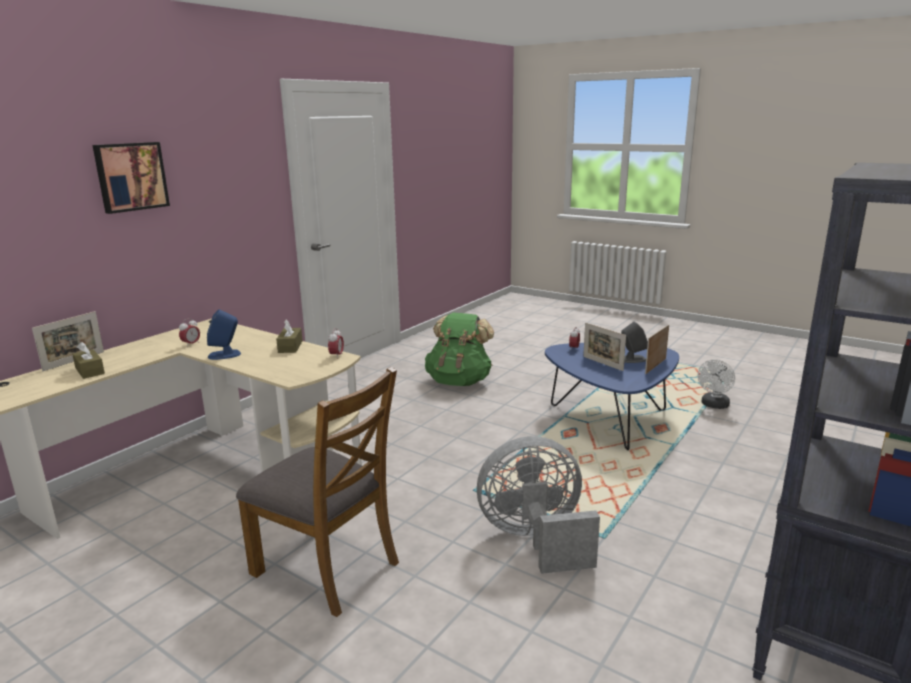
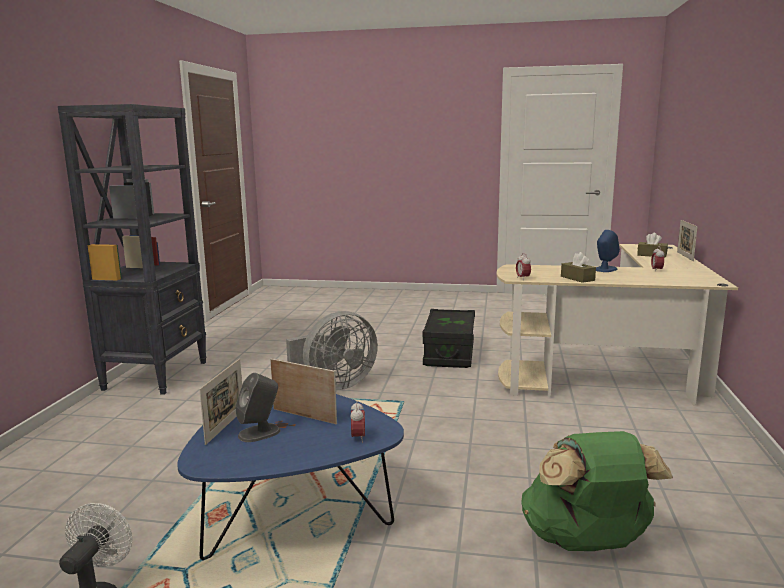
camera: 155 degrees right, 5 degrees down
(130, 176) = (745, 119): picture -> none
(327, 567) = (449, 353): brown chair -> black storage box

